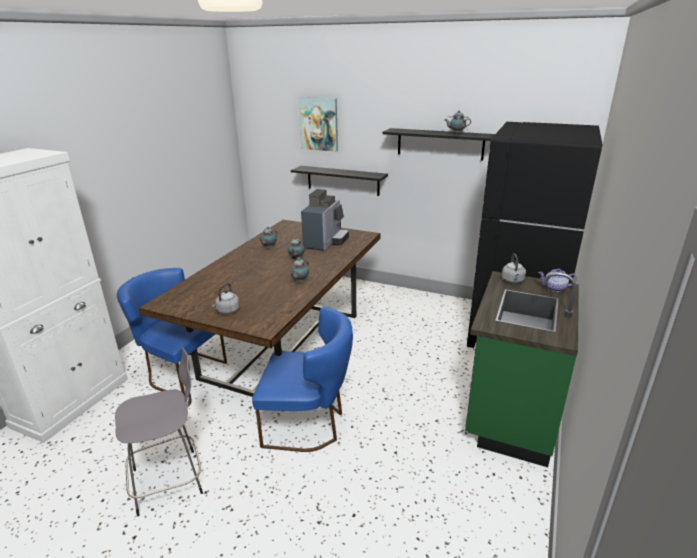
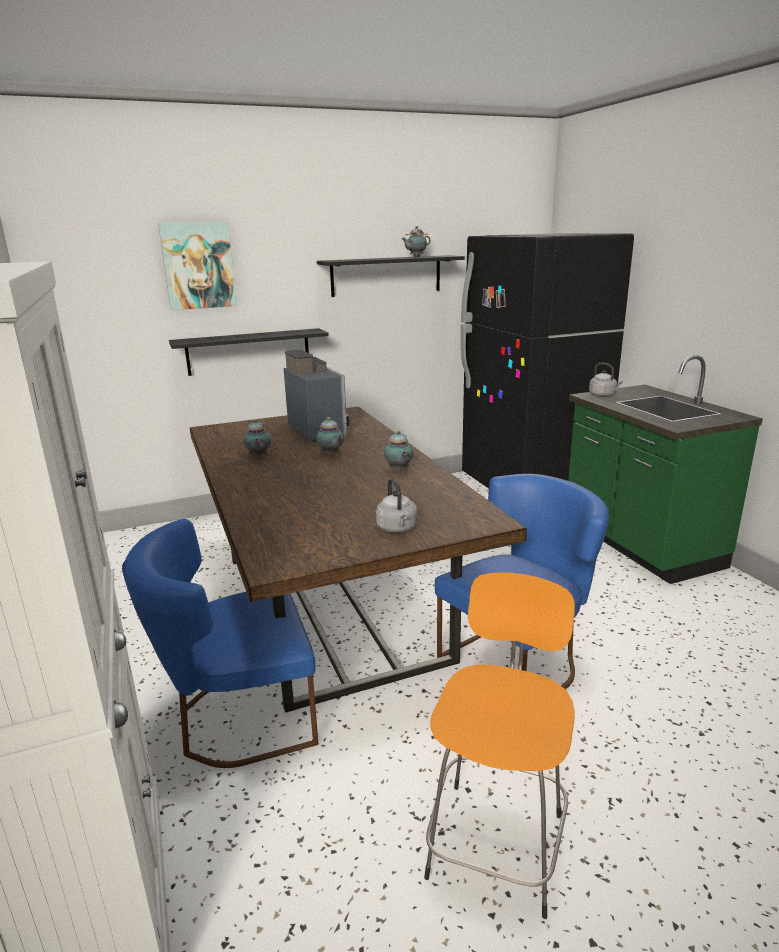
camera: 45 degrees left, 5 degrees down
(170, 480) = (497, 840): grey stool -> orange stool
(555, 288) = (641, 391): teapot -> none

